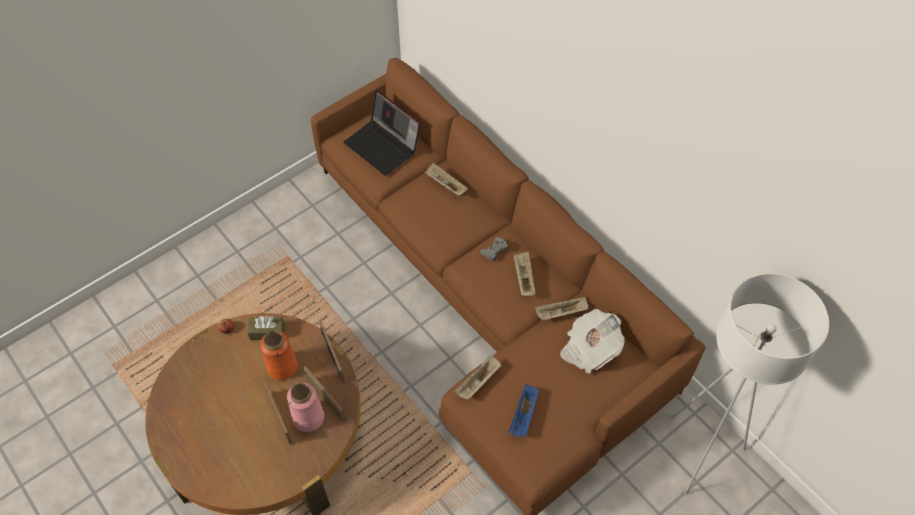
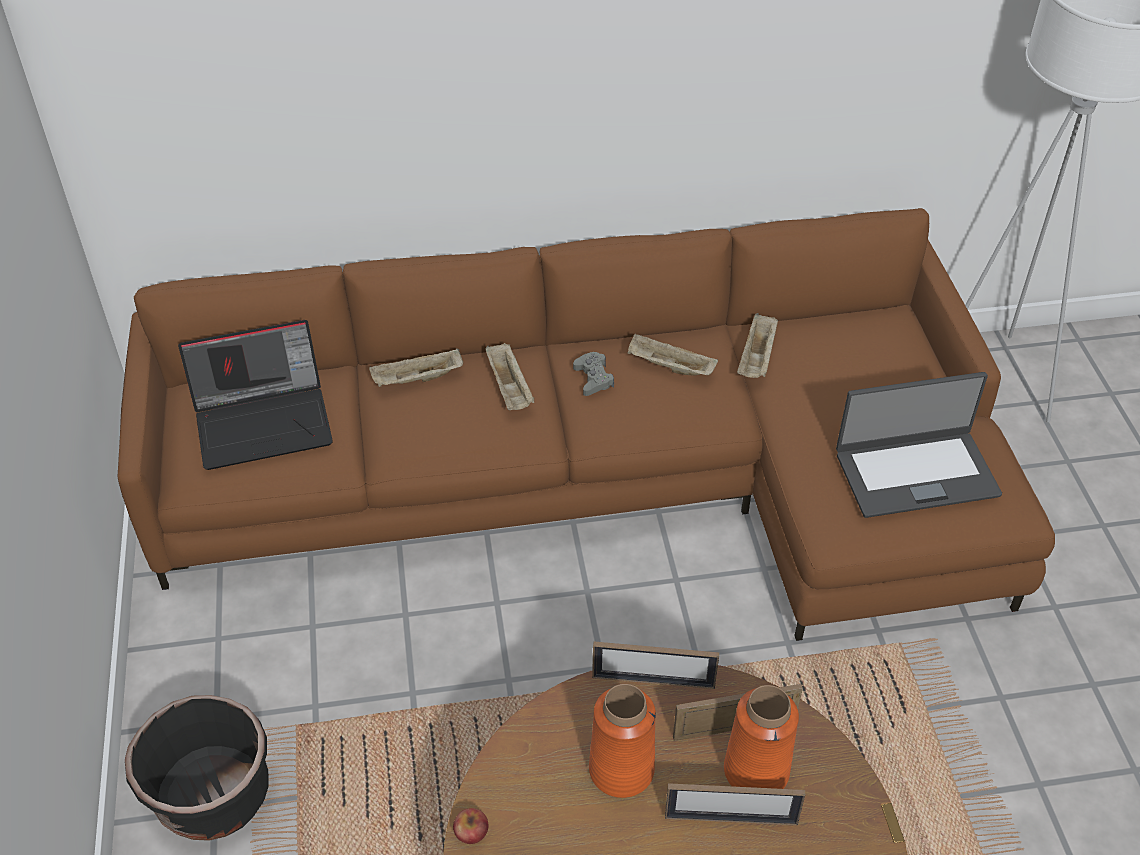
camera: 60 degrees left, 10 degrees down
(242, 247) = (213, 796): none -> black planter
(267, 332) = (526, 763): brown tissue box -> none
(309, 417) = (756, 770): pink vase -> orange vase
(478, 383) = (822, 504): beige tray -> beige tray (510, 389)
(524, 416) = (915, 473): blue tray -> laptop
(589, 349) = (840, 353): newspaper -> none

